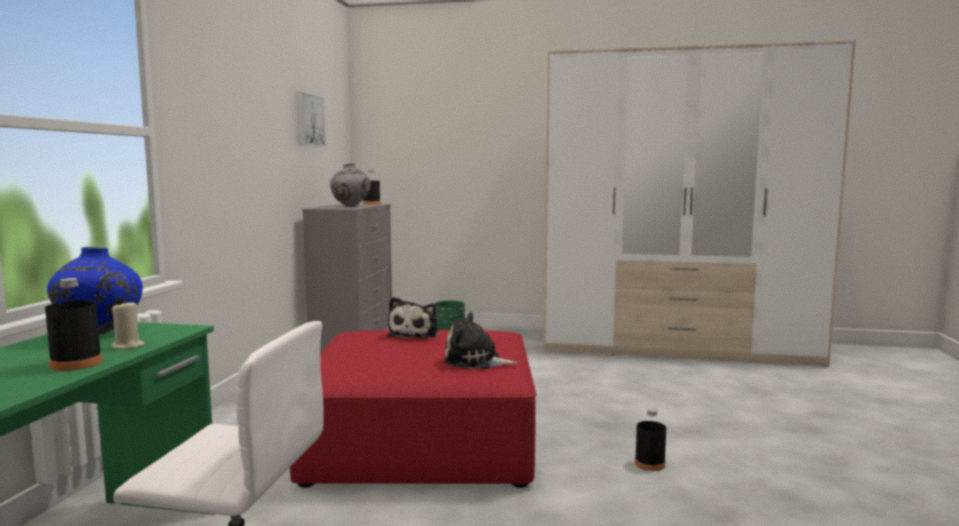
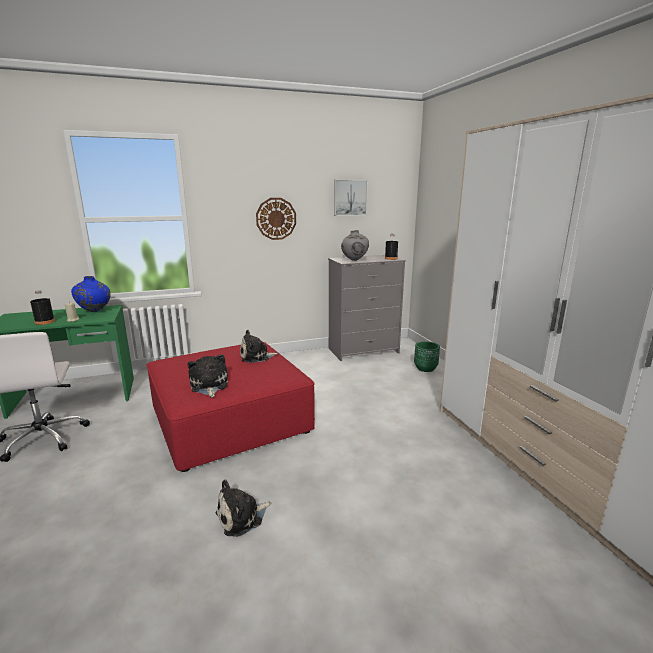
camera: 60 degrees right, 10 degrees up
(250, 144) = (276, 218): none -> wall clock
(649, 464) = (242, 517): black bottle -> plush toy

